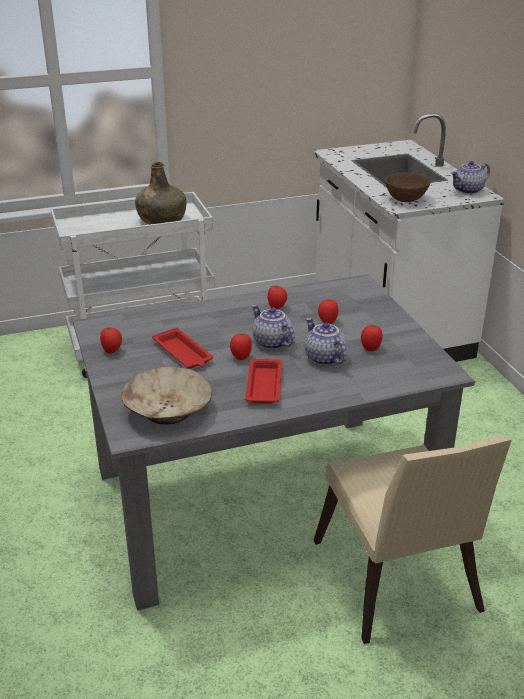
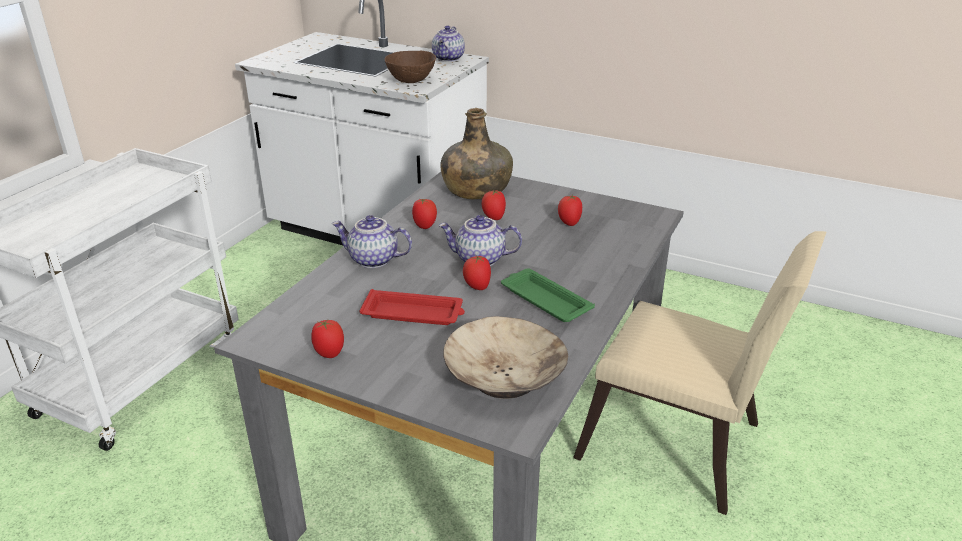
camera: 45 degrees left, 0 degrees up
(162, 220) = (131, 193): green bottle -> green bottle (476, 189)
(264, 384) = (544, 300): red tray -> green tray
(323, 358) = (548, 250): teapot -> teapot (372, 260)

